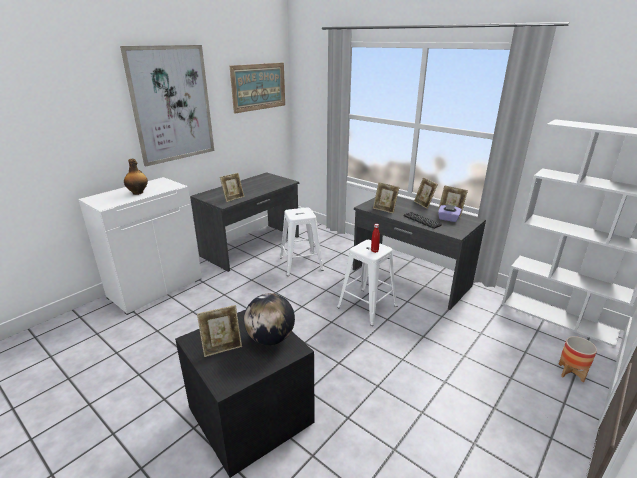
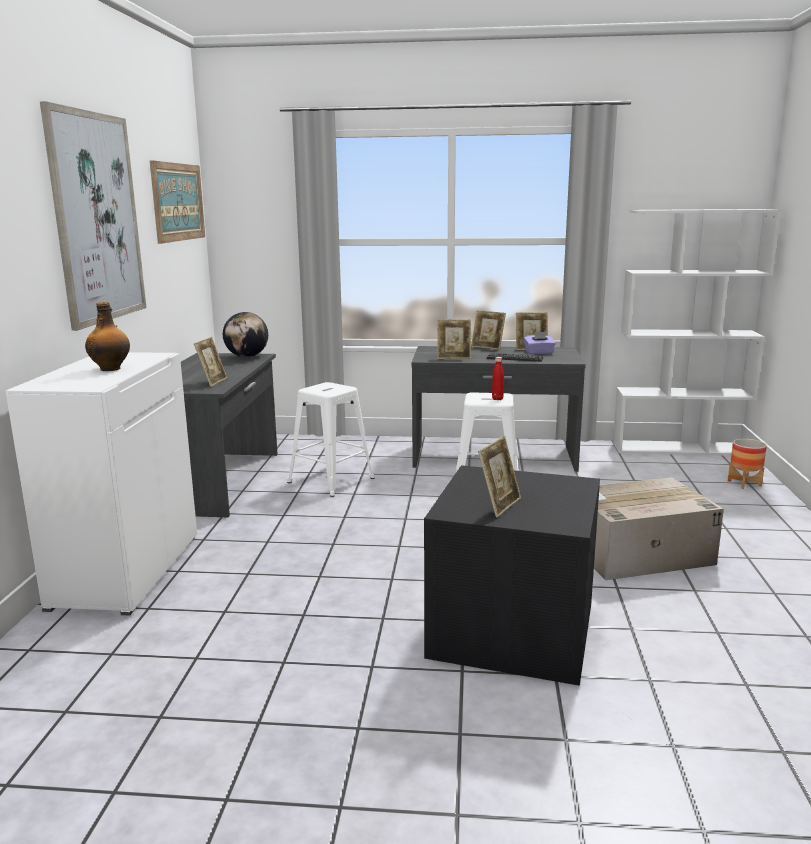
camera: 35 degrees left, 10 degrees down
(270, 339) = (537, 484): globe -> globe (247, 356)
(397, 396) = (636, 553): none -> cardboard box

